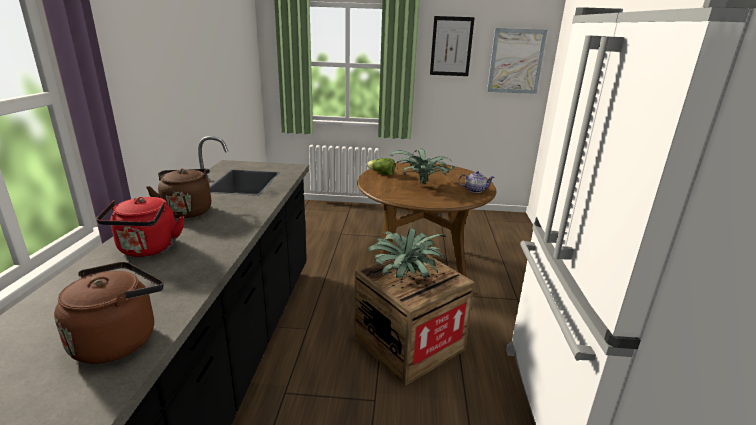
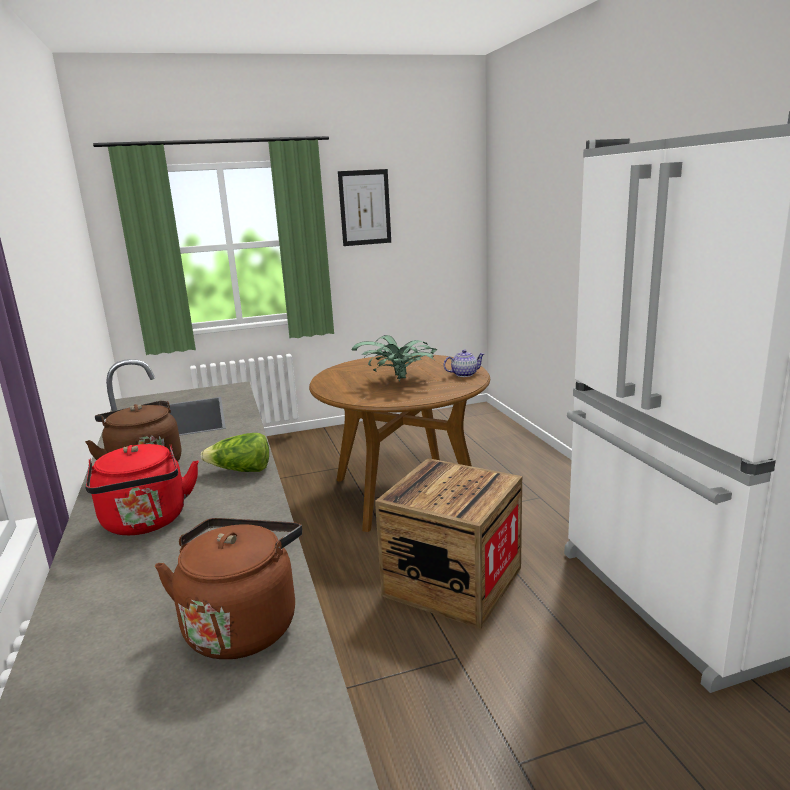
camera: 20 degrees left, 5 degrees down
(381, 173) = (336, 378): lettuce -> lettuce (241, 471)
(406, 277) = (443, 491): potted plant -> none
(515, 61) = (444, 217): picture -> none

